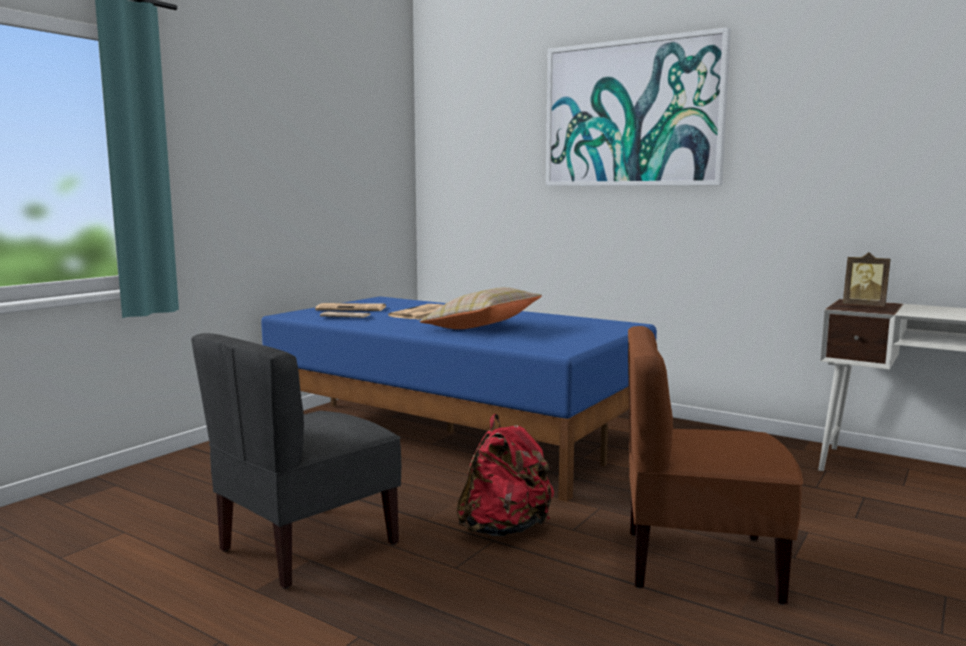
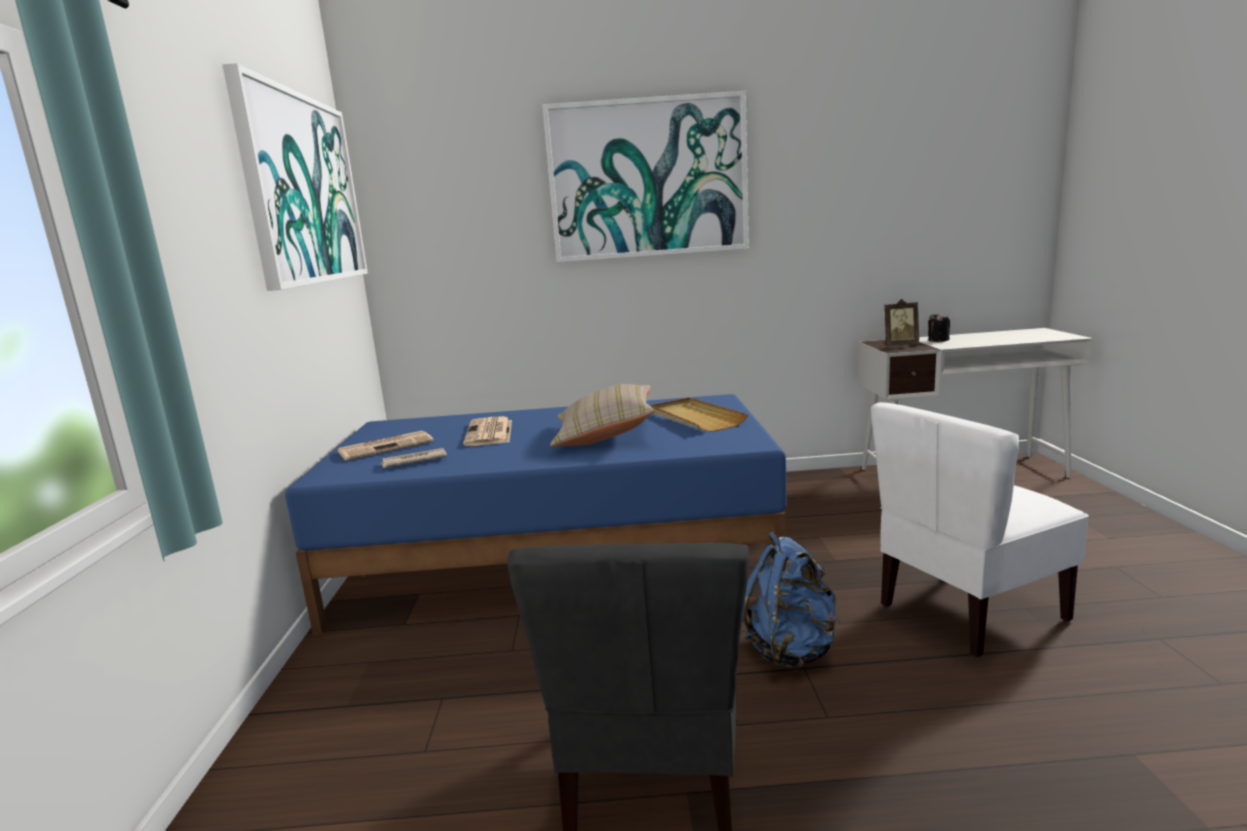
camera: 35 degrees left, 5 degrees up
(348, 117) = (303, 190): none -> picture
(505, 529) = (791, 650): red backpack -> blue backpack
(570, 331) = (695, 418): none -> beige tray
(699, 564) = (969, 611): brown chair -> white chair
(925, 309) = (938, 340): none -> black candle

